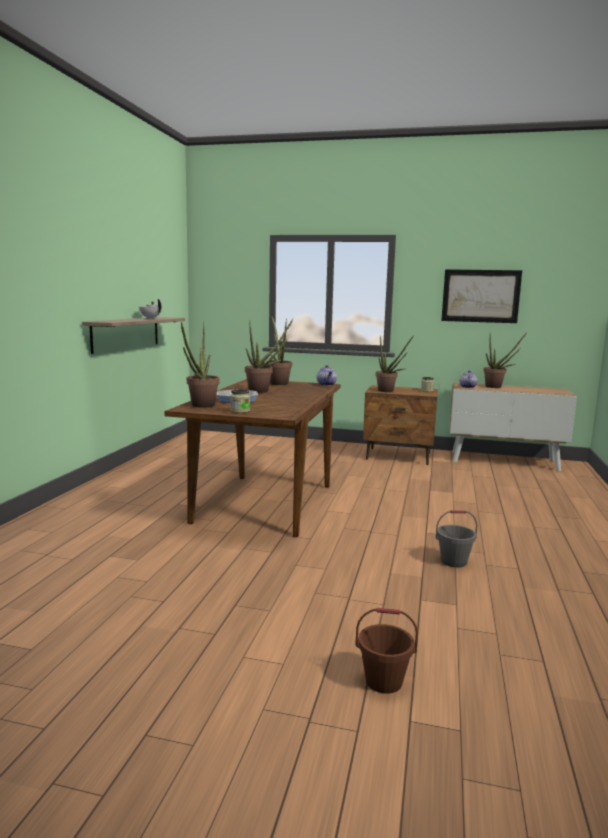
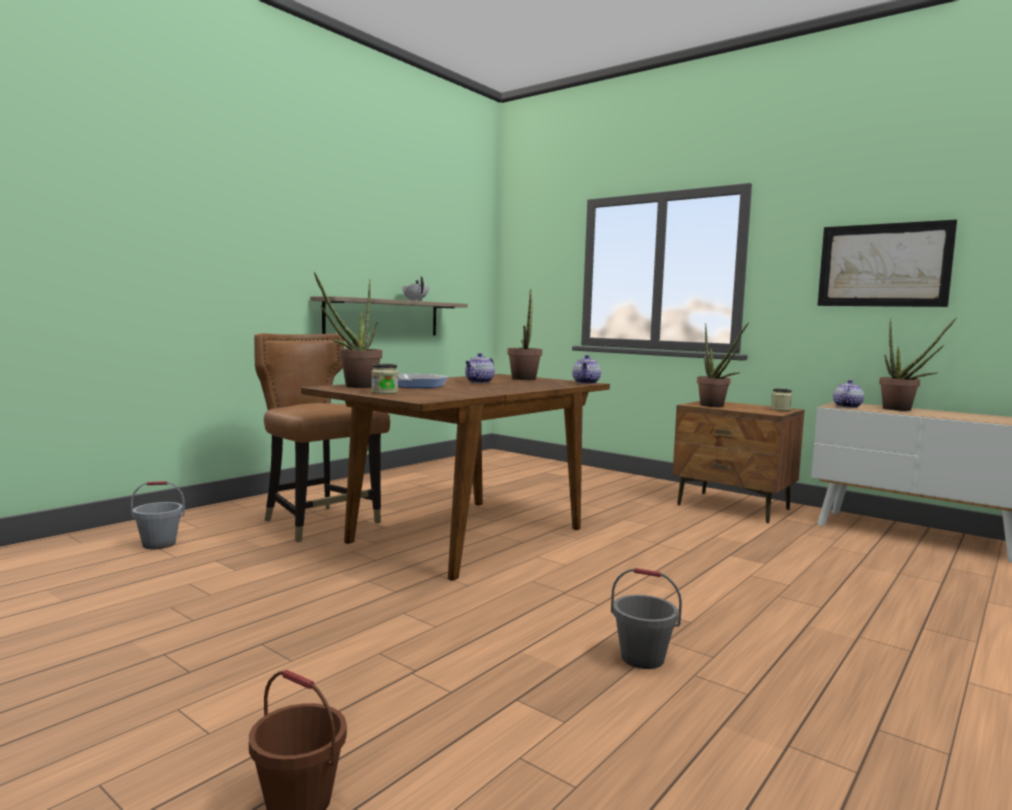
camera: 25 degrees right, 5 degrees down
(41, 552) = (159, 544): none -> grey bucket
(146, 511) = (319, 523): none -> brown chair
(263, 391) = (479, 382): potted plant -> teapot

